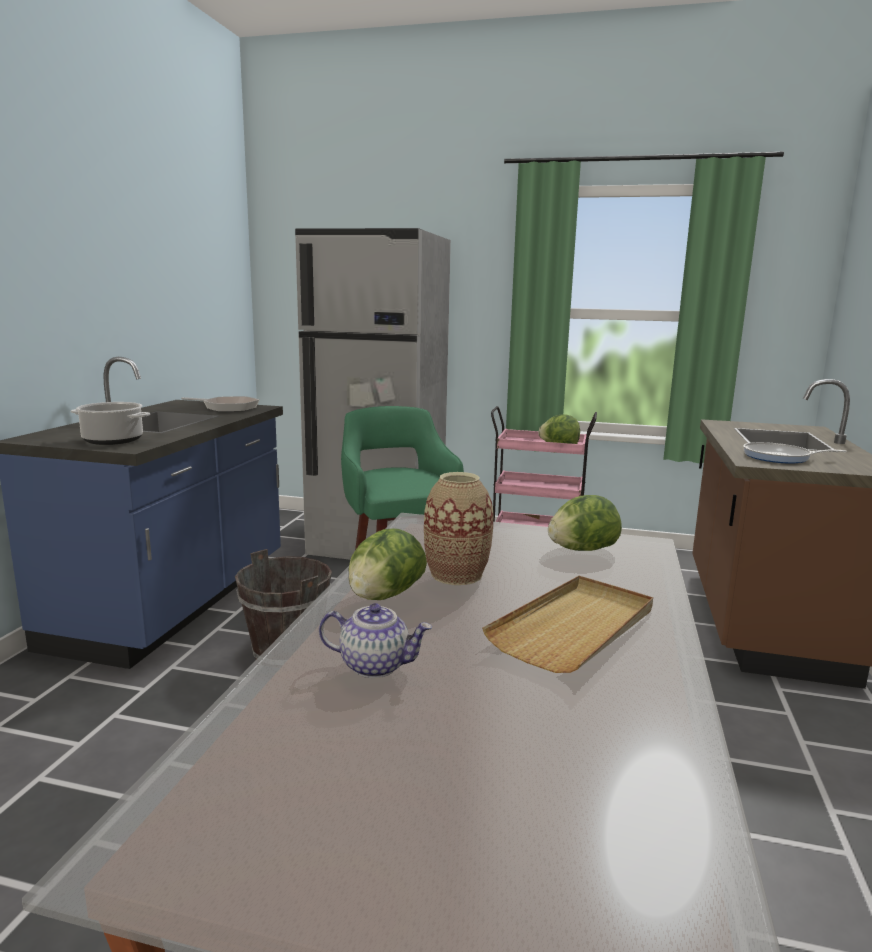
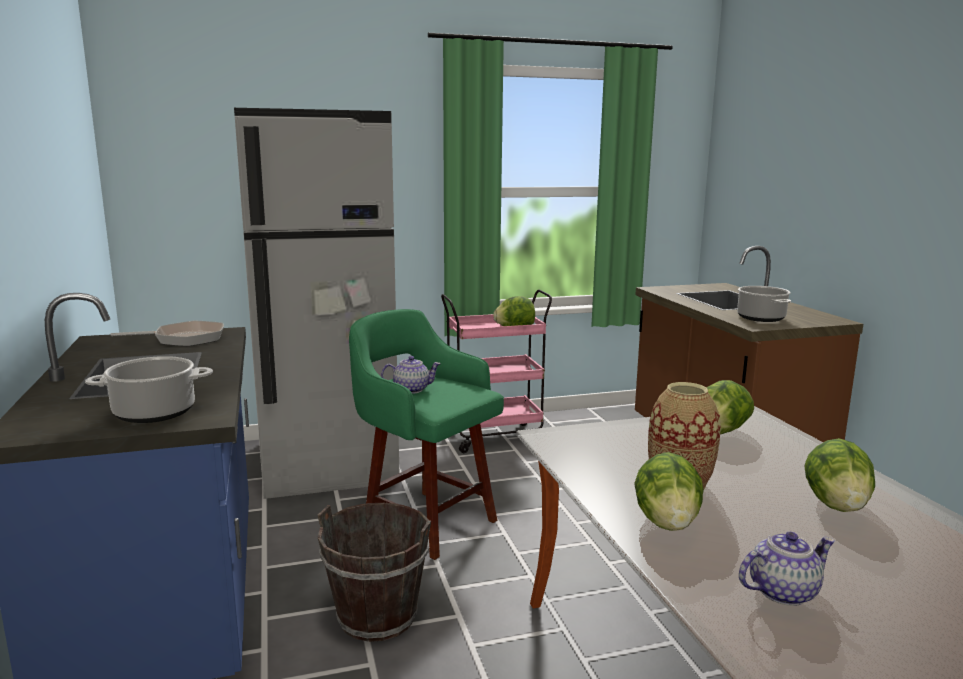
camera: 30 degrees left, 0 degrees up
(387, 475) = (411, 389): none -> teapot
(575, 627) = (836, 505): beige tray -> lettuce
(780, 457) = (761, 318): frying pan -> cooking pot

